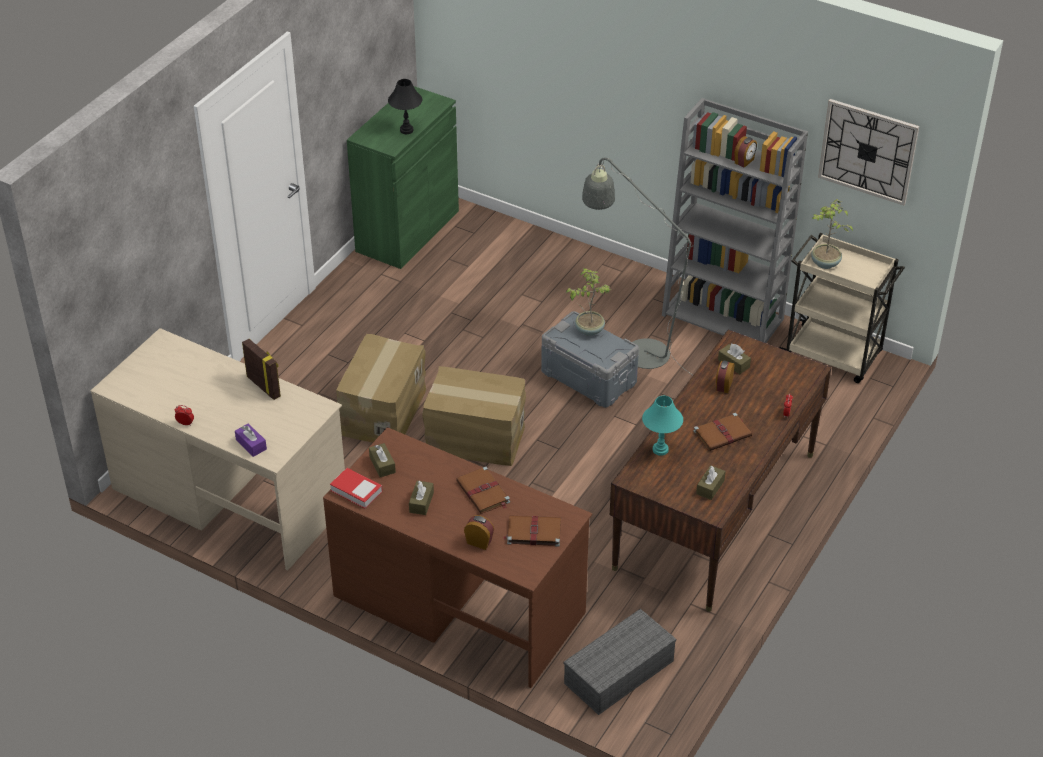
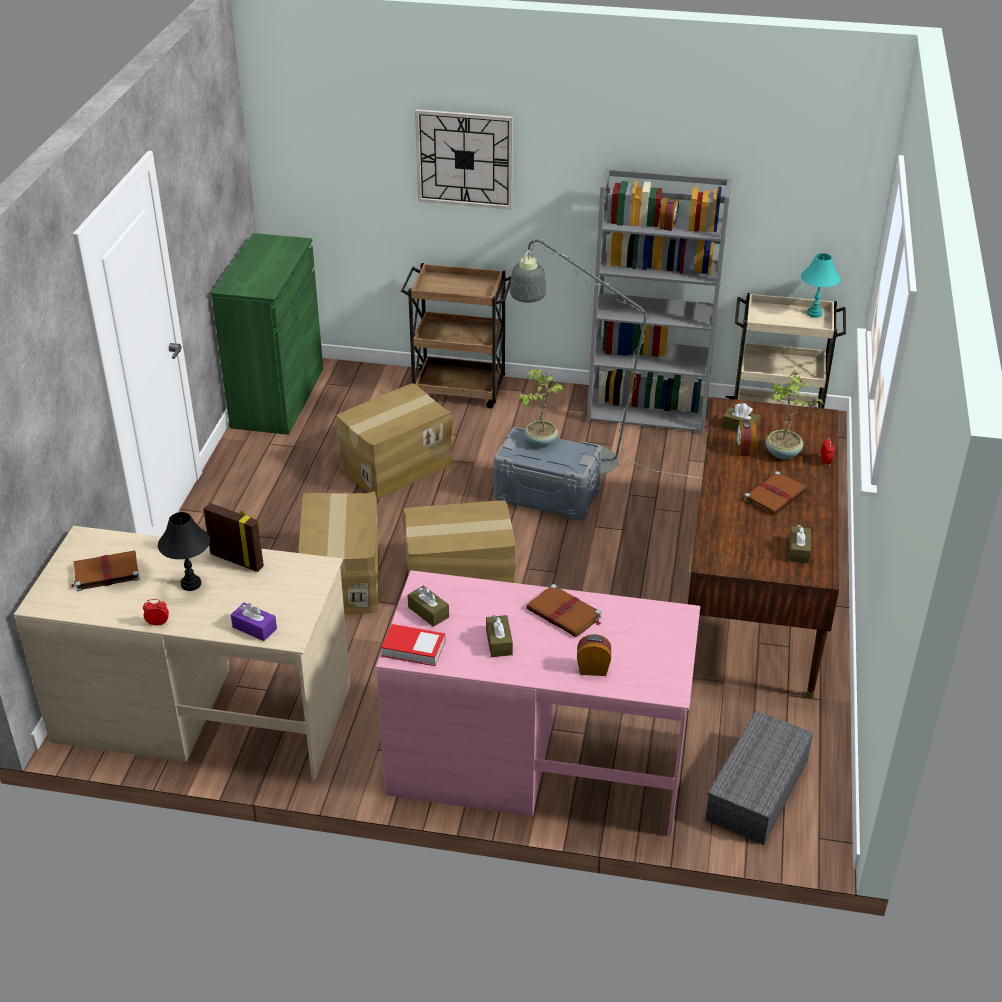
camera: 20 degrees left, 5 degrees down
(406, 130) = (274, 273): black table lamp -> black table lamp (191, 584)
(459, 603) = (537, 763): brown desk -> pink desk
(475, 319) = (395, 465): none -> cardboard box
(533, 532) = (648, 642): brown book -> brown book (105, 573)
(566, 257) = (459, 389): none -> brown cart
(660, 449) = (721, 526): turquoise table lamp -> turquoise table lamp (814, 313)
(825, 264) = (767, 320): potted plant -> potted plant (782, 454)
(868, 151) = (798, 187): wall clock -> wall clock (464, 159)

